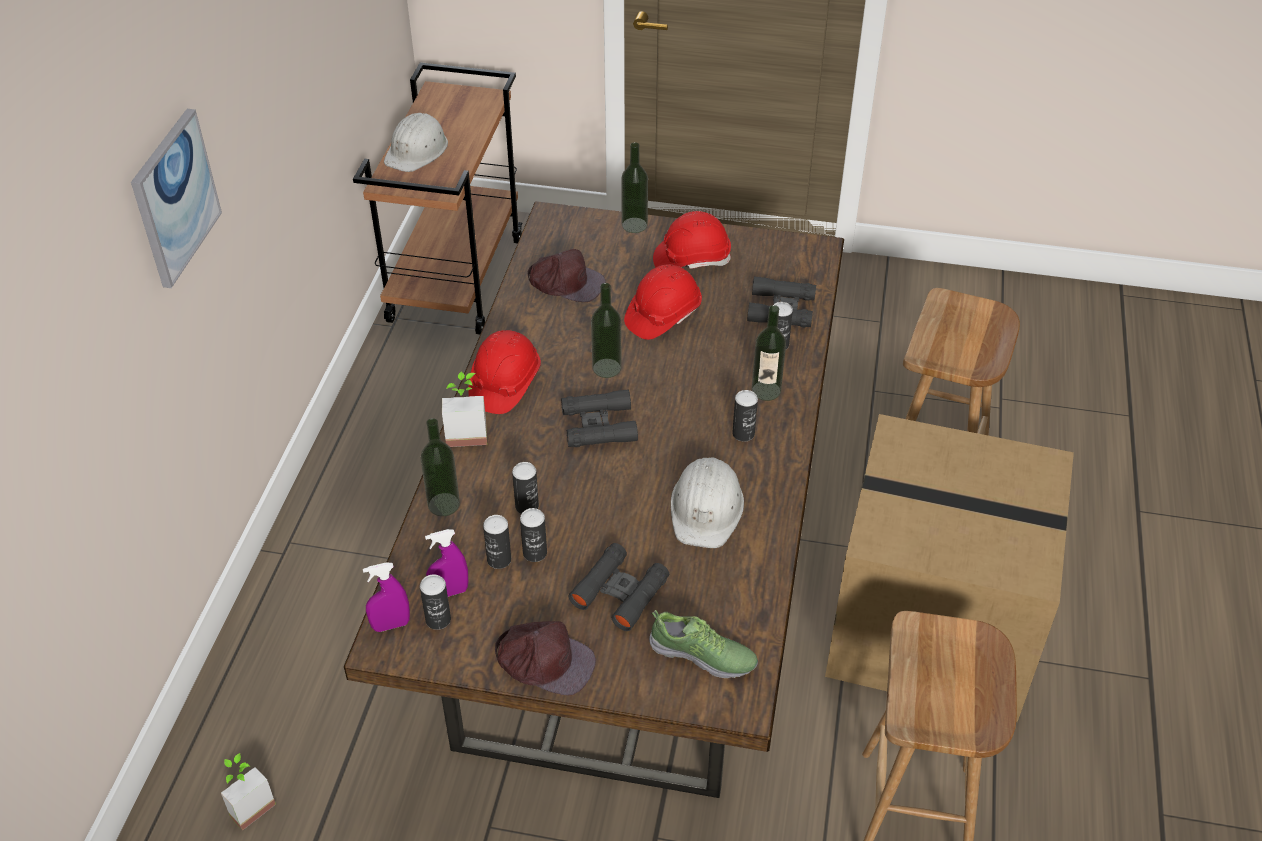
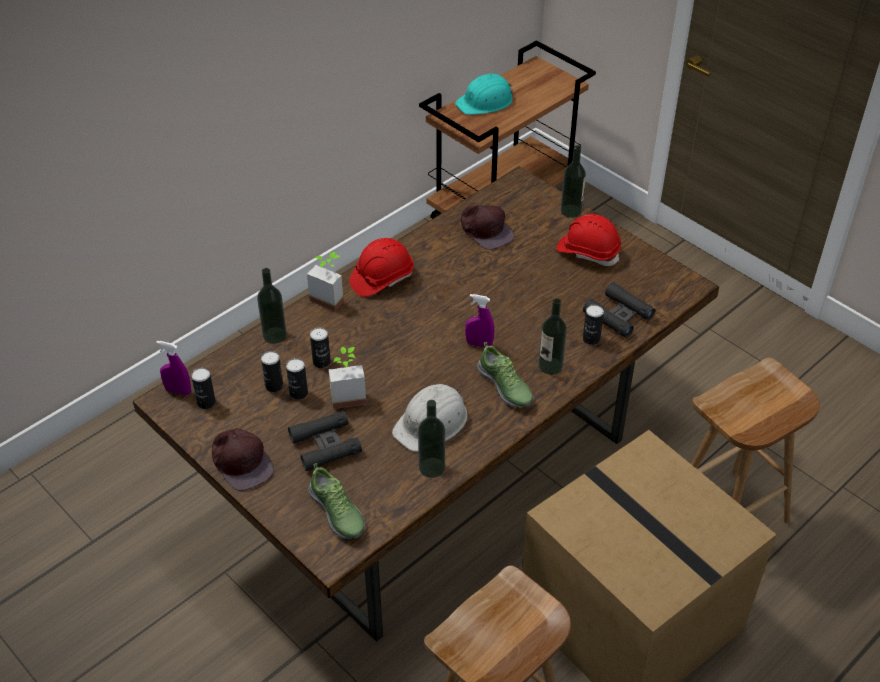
camera: 35 degrees right, 0 degrees up
(174, 197) = (210, 60): picture -> none
(248, 805) = (109, 477): potted plant -> potted plant (347, 395)
(417, 150) = (485, 102): white hard hat -> turquoise hard hat
(449, 592) = (228, 390): purple spray bottle -> purple spray bottle (479, 344)
(599, 425) = (415, 334): black binoculars -> none
(606, 368) = (457, 299): bottle -> bottle (431, 467)
(663, 316) = (529, 281): red hard hat -> none
(743, 434) = (505, 387): can -> shoe

